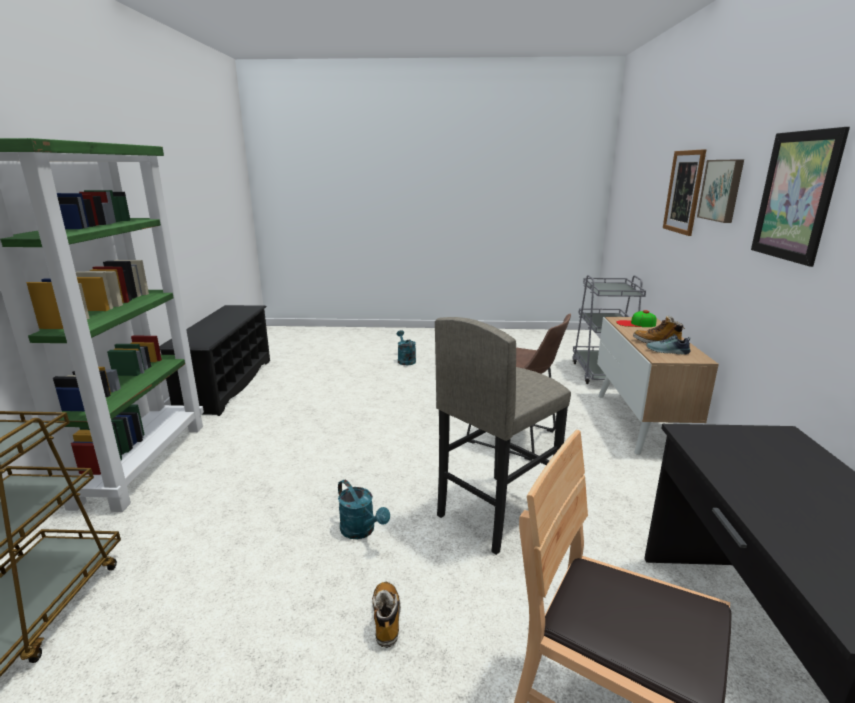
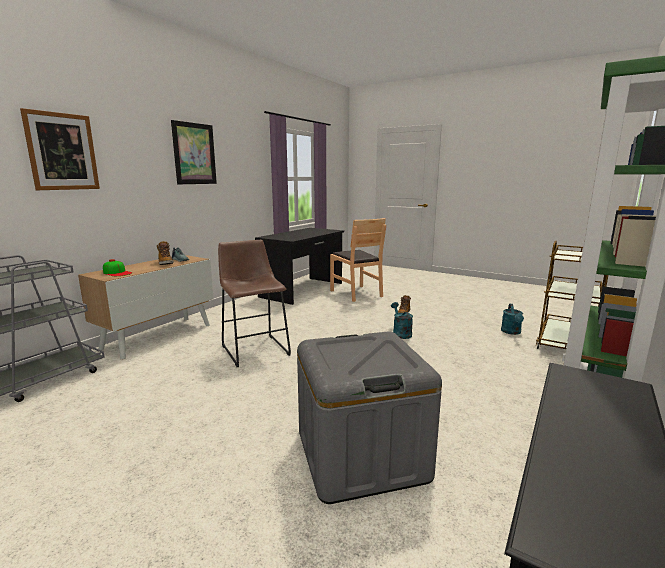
camera: 150 degrees left, 5 degrees down
(336, 392) = (361, 455): none -> grey storage box
(405, 360) = (173, 512): turquoise watering can -> turquoise watering can (511, 332)
(495, 511) = (326, 324): grey stool -> none
(722, 190) = (128, 150): picture -> none

